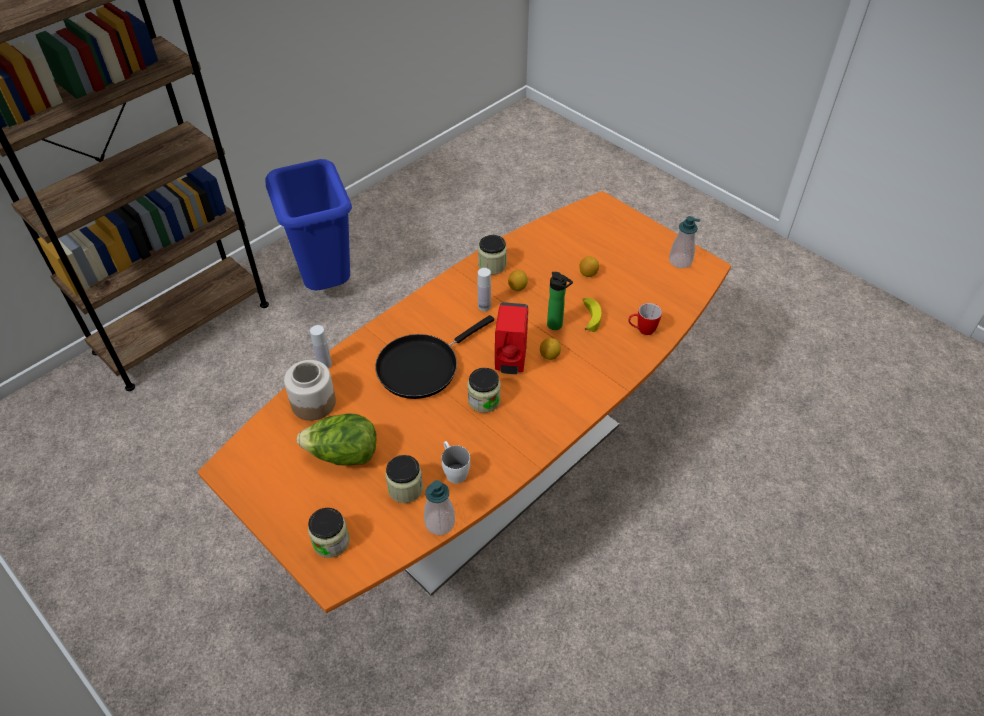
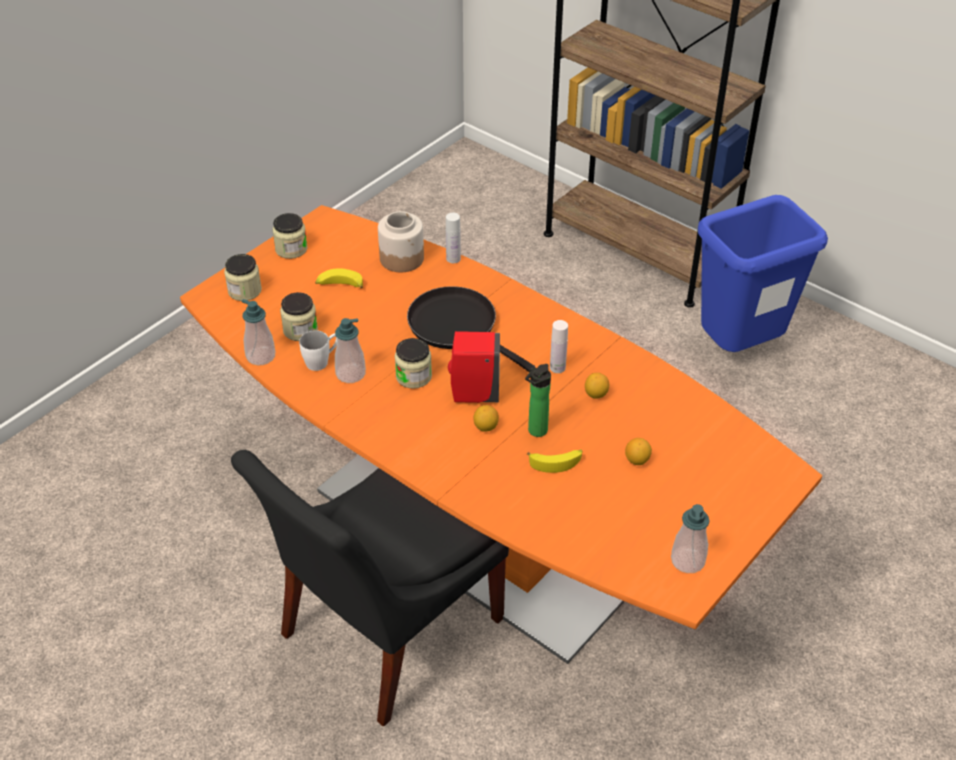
camera: 85 degrees right, 5 degrees down
(343, 455) = (339, 285): lettuce -> banana
(475, 447) = (350, 374): none -> soap dispenser
(492, 265) = (630, 370): jar -> jar (291, 249)
(589, 544) = (384, 632): none -> black chair
(641, 330) = (541, 514): mug -> none

